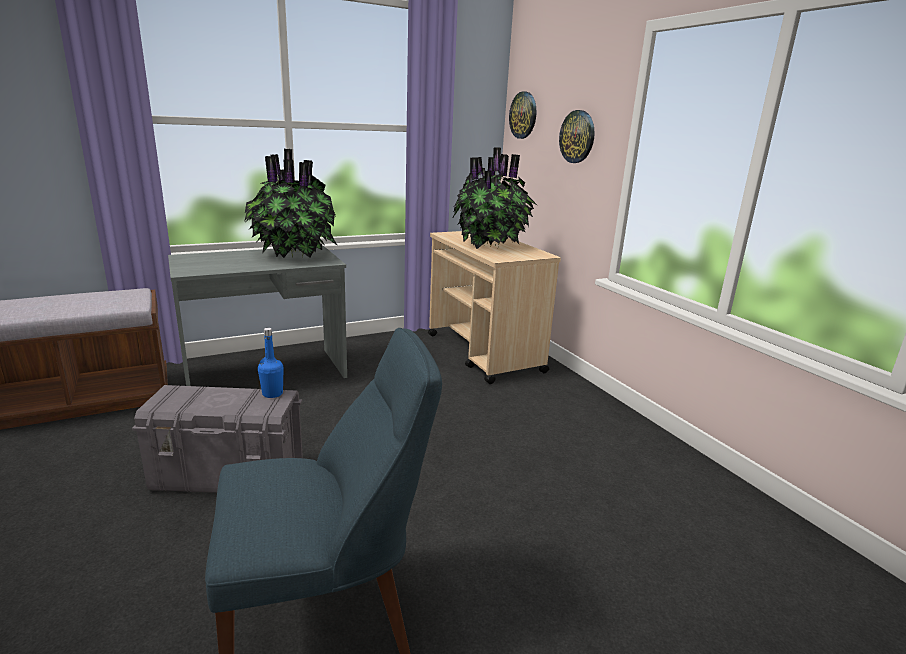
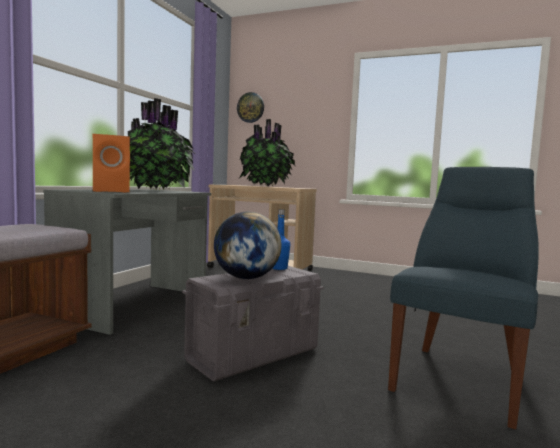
camera: 40 degrees left, 15 degrees down
(201, 401) = (246, 278): none -> globe
(209, 264) = (112, 191): none -> orange speaker
(577, 137) = (306, 117): wall clock -> none

